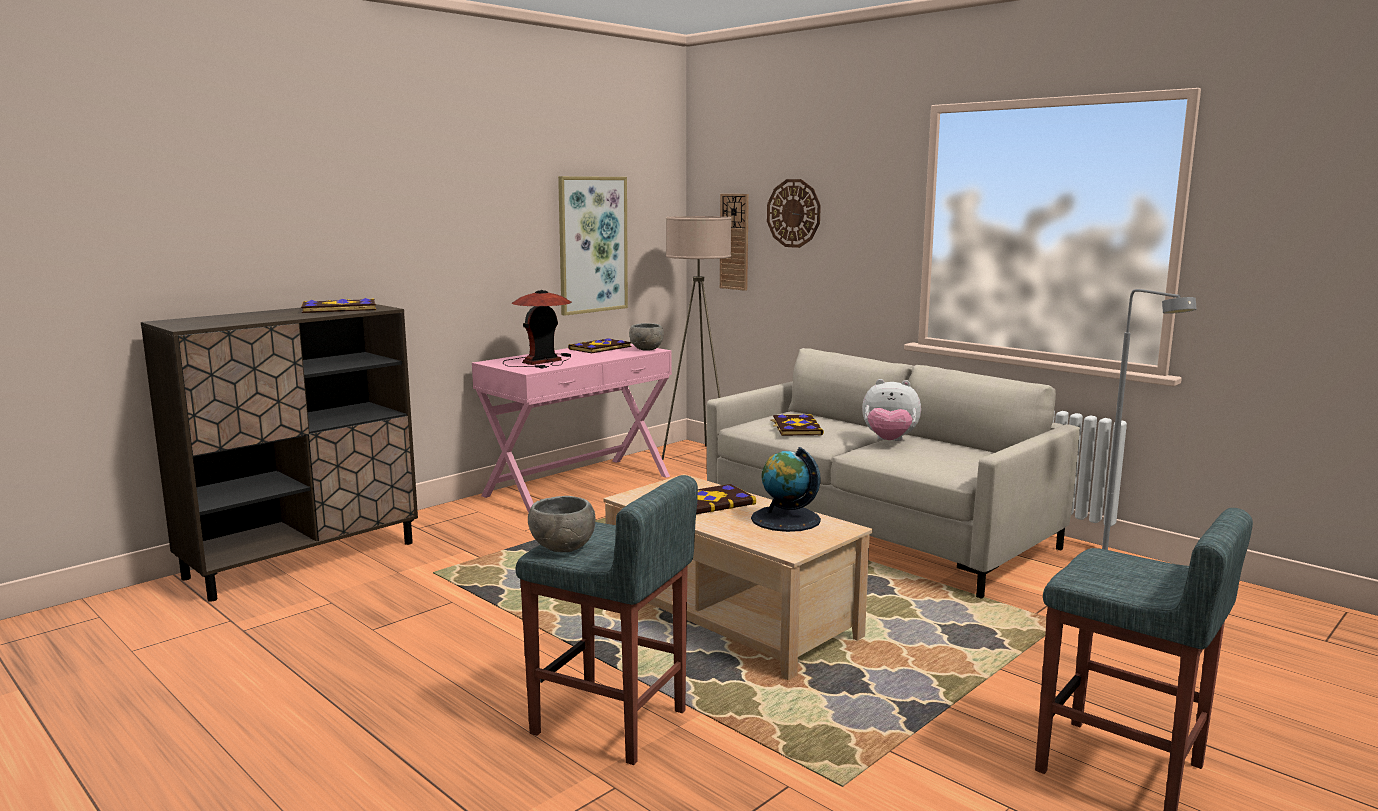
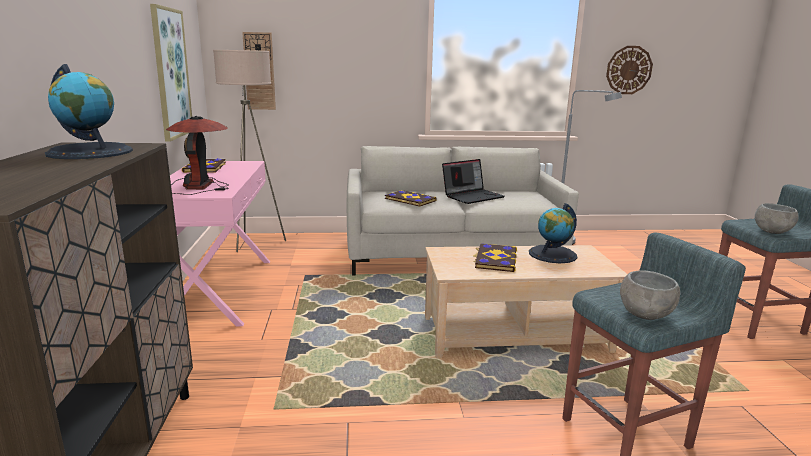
camera: 50 degrees left, 5 degrees up
(339, 309) = (90, 152): book -> globe
(647, 349) = (246, 163): grey bowl -> grey bowl (771, 232)
(794, 213) = (317, 48): wall clock -> wall clock (629, 70)
(889, 441) = (472, 196): plush toy -> laptop

